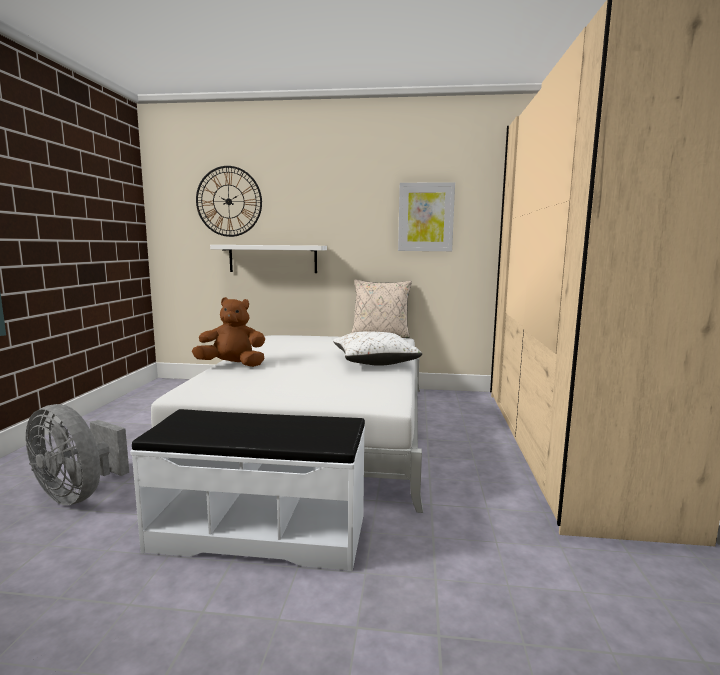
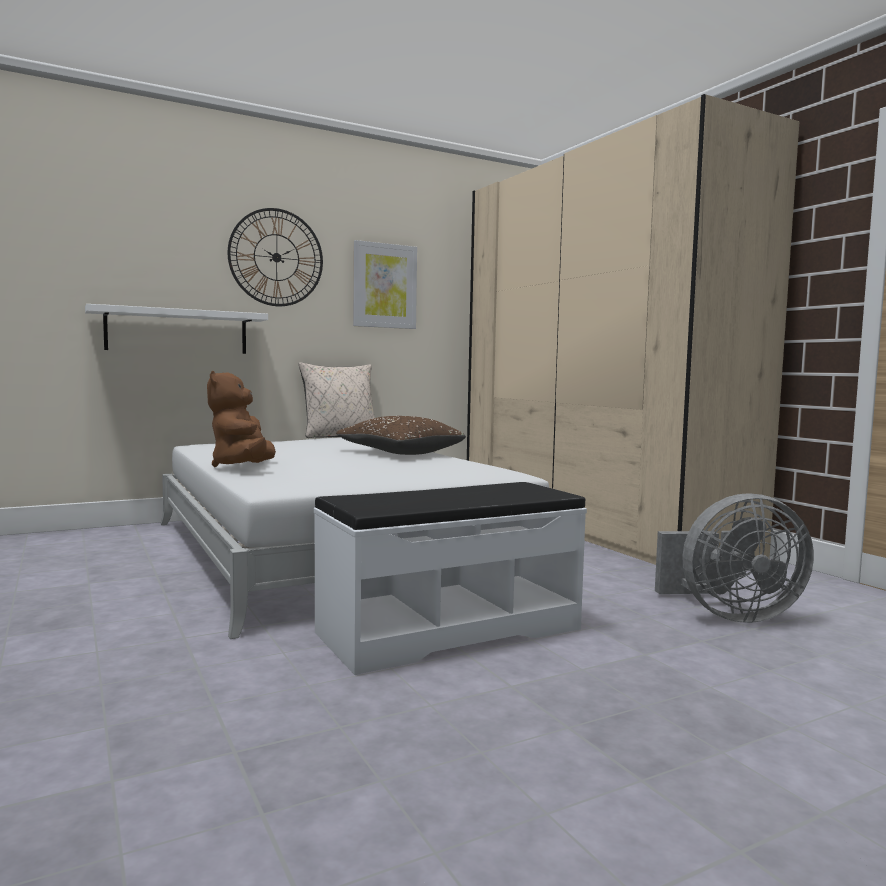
camera: 35 degrees left, 5 degrees down
(78, 494) = (139, 660): grey fan -> grey fan (730, 615)
(228, 201) = (103, 240): wall clock -> wall clock (276, 257)
(232, 365) = (243, 467): brown plush toy -> brown plush toy turned 60 degrees counterclockwise
(374, 361) = (401, 453): white pillow -> brown pillow

